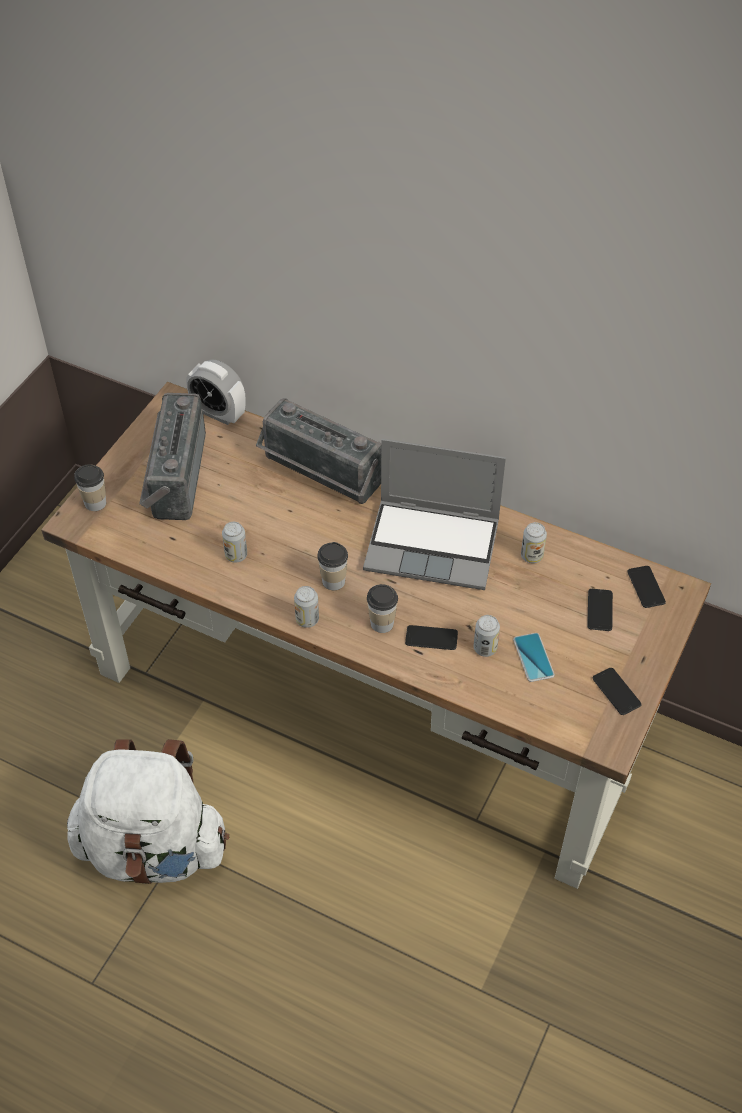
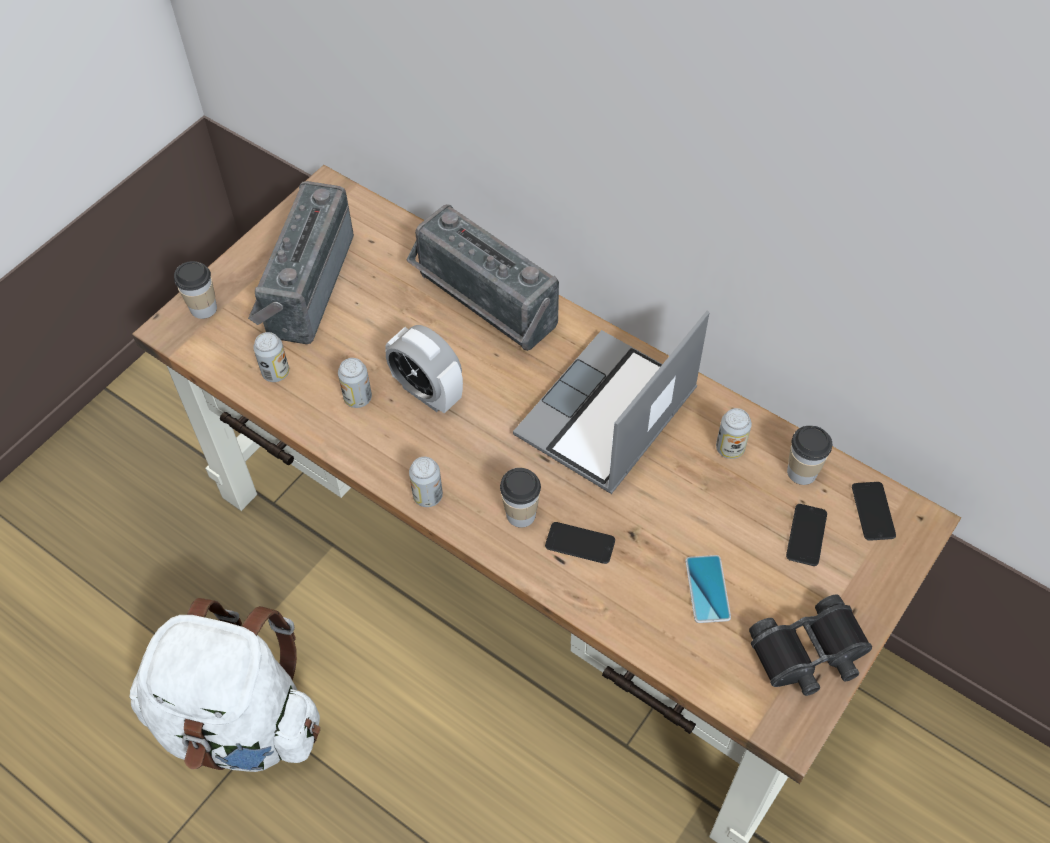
camera: 10 degrees right, 5 degrees up
(218, 413) = (376, 212): alarm clock -> alarm clock (427, 392)
(333, 581) = (471, 449): cup -> cup (801, 472)
(434, 545) = (607, 417): laptop -> laptop turned 105 degrees clockwise
(485, 648) = (646, 567): can -> can (275, 372)
(616, 692) = (809, 653): phone -> black binoculars

